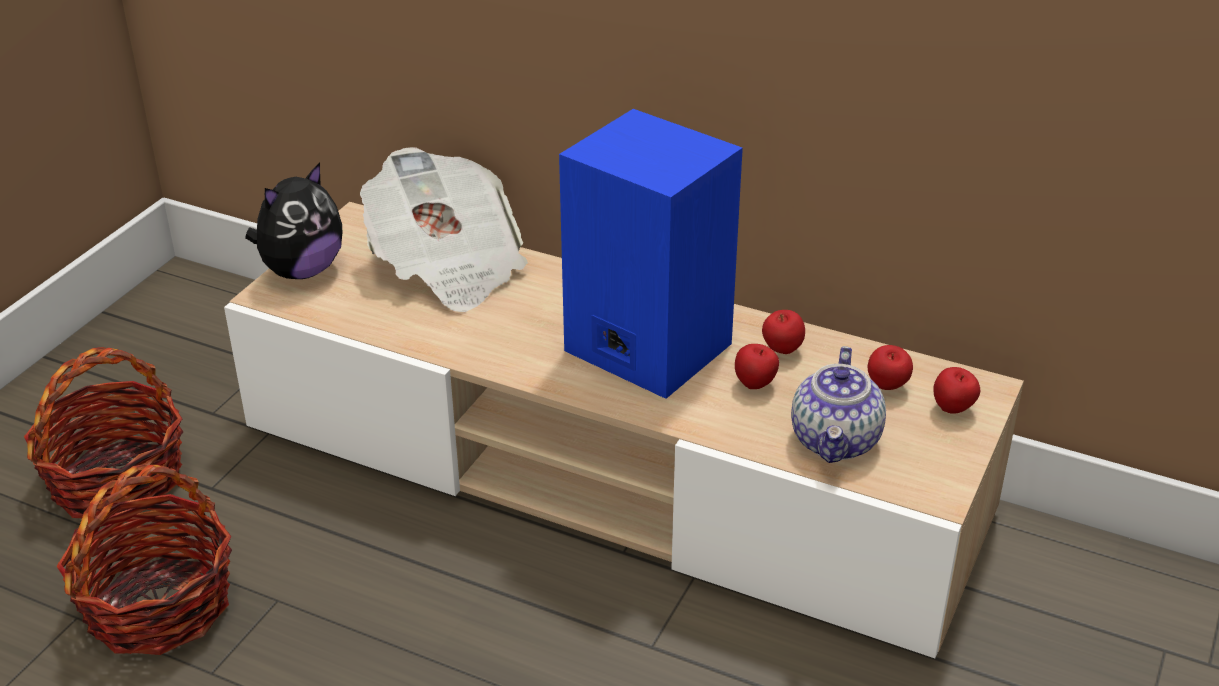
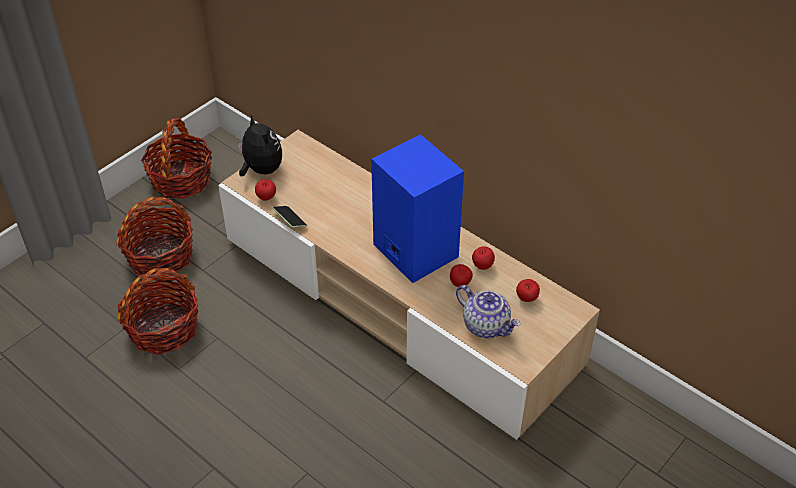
camera: 15 degrees right, 10 degrees up
(124, 347) = (181, 179): none -> basket
(301, 270) = (261, 170): plush toy -> plush toy turned 90 degrees counterclockwise
(387, 339) = (289, 220): none -> phone
(447, 266) = (333, 181): newspaper -> none
(836, 441) = (486, 325): teapot -> teapot turned 75 degrees counterclockwise
(953, 410) = (554, 319): apple -> apple (266, 198)

